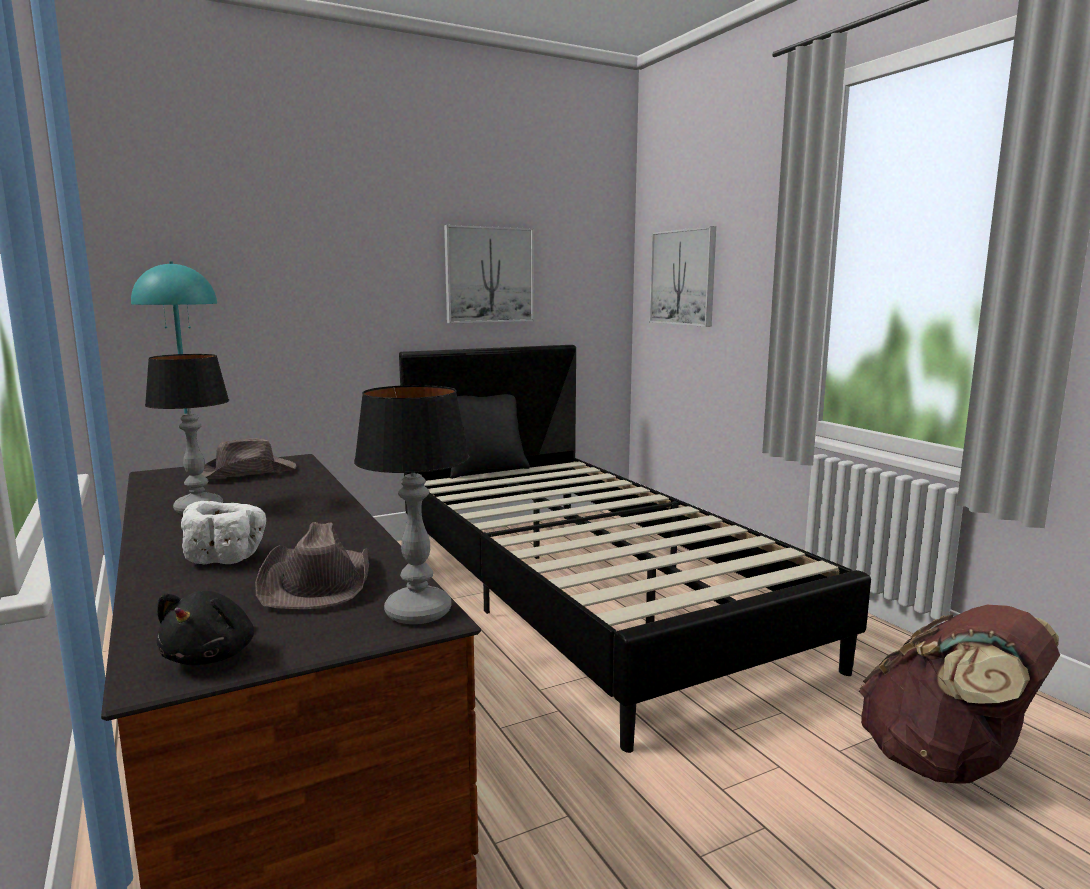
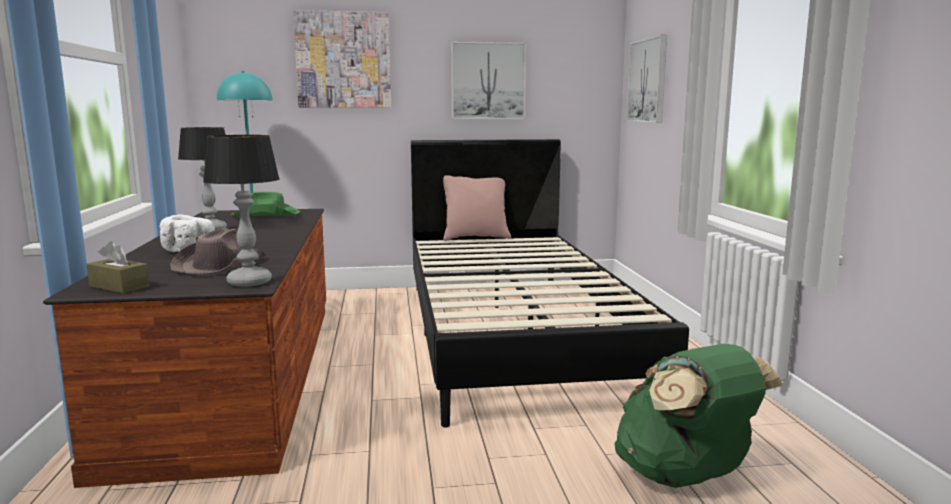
camera: 20 degrees right, 0 degrees up
(212, 656) = (119, 286): black plush toy -> brown tissue box
(247, 473) = (266, 215): brown hat -> green hat
(305, 246) = (343, 60): none -> picture
(486, 471) = (475, 238): black pillow -> pink pillow
(945, 764) = (685, 477): brown backpack -> green backpack

